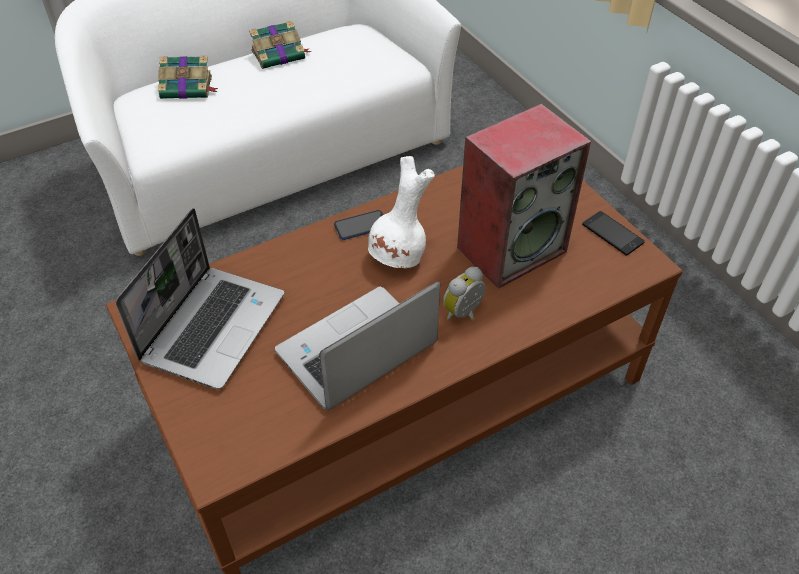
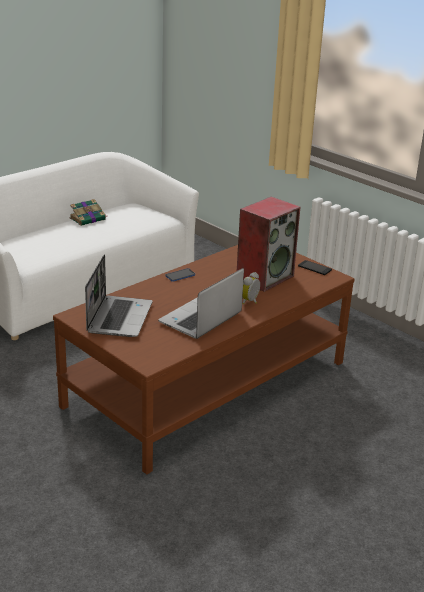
camera: 15 degrees left, 20 degrees down
(188, 87) = (38, 237): book -> none
(399, 256) = (206, 285): white vase -> none

